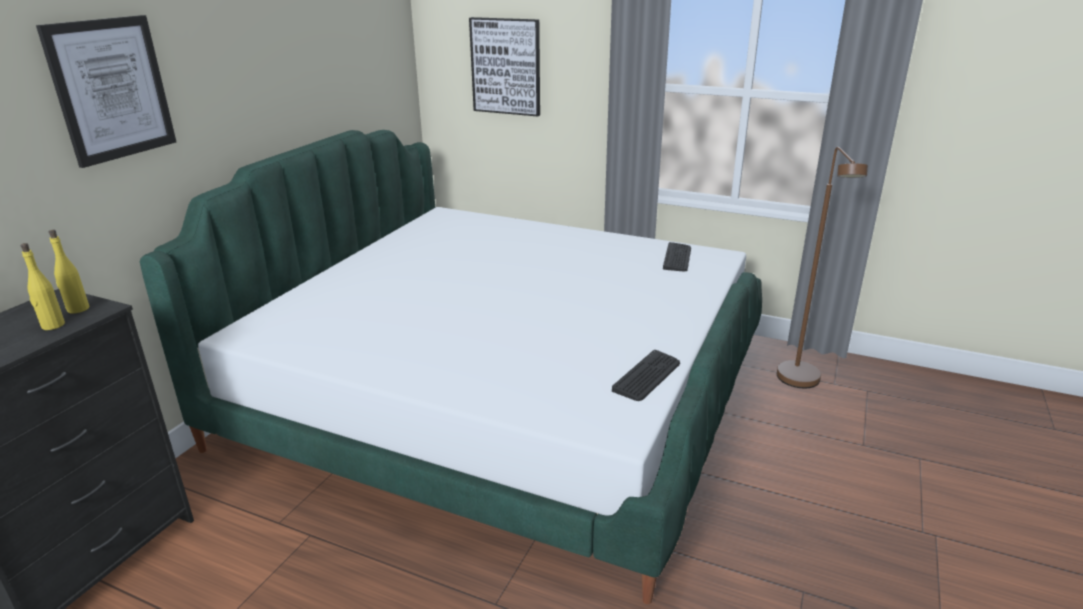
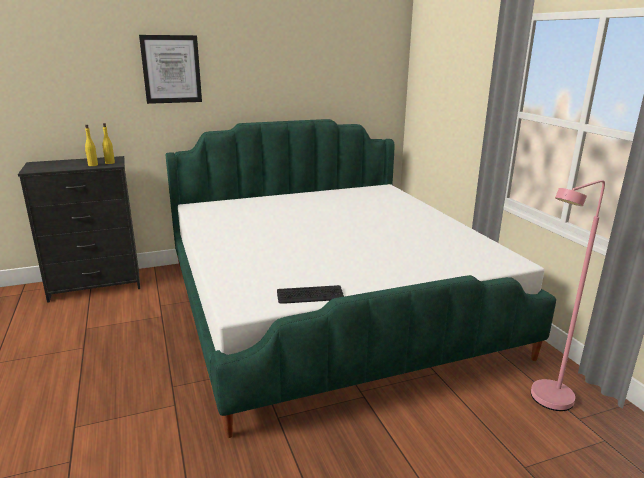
camera: 45 degrees right, 5 degrees down
(506, 66) = (445, 92): picture -> none
(677, 258) = (478, 252): keyboard -> none
(800, 383) = (545, 402): brown floor lamp -> pink floor lamp

